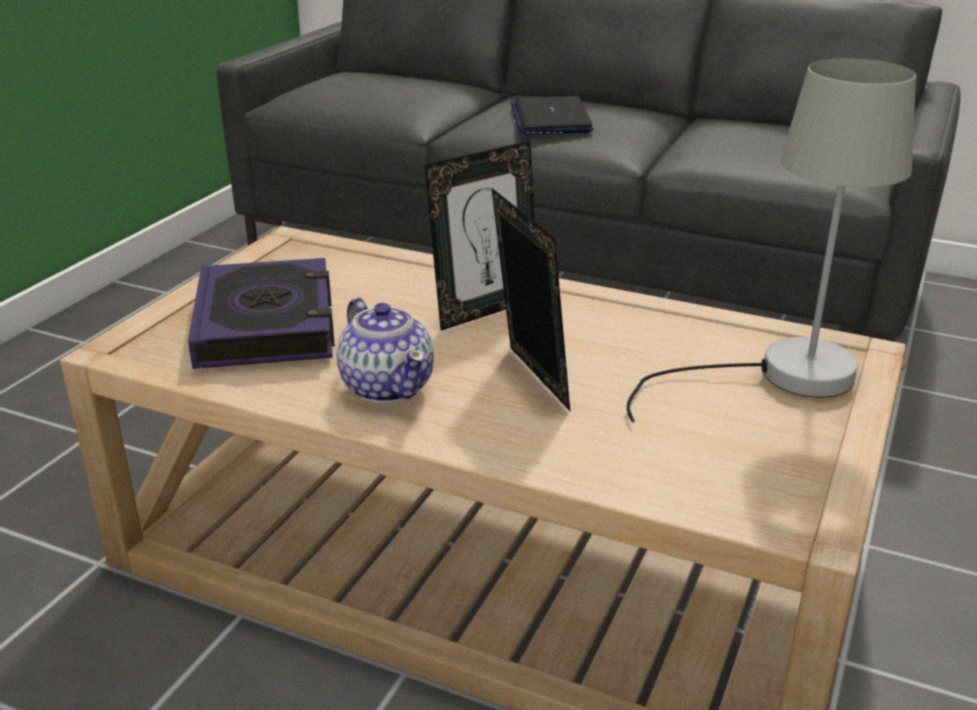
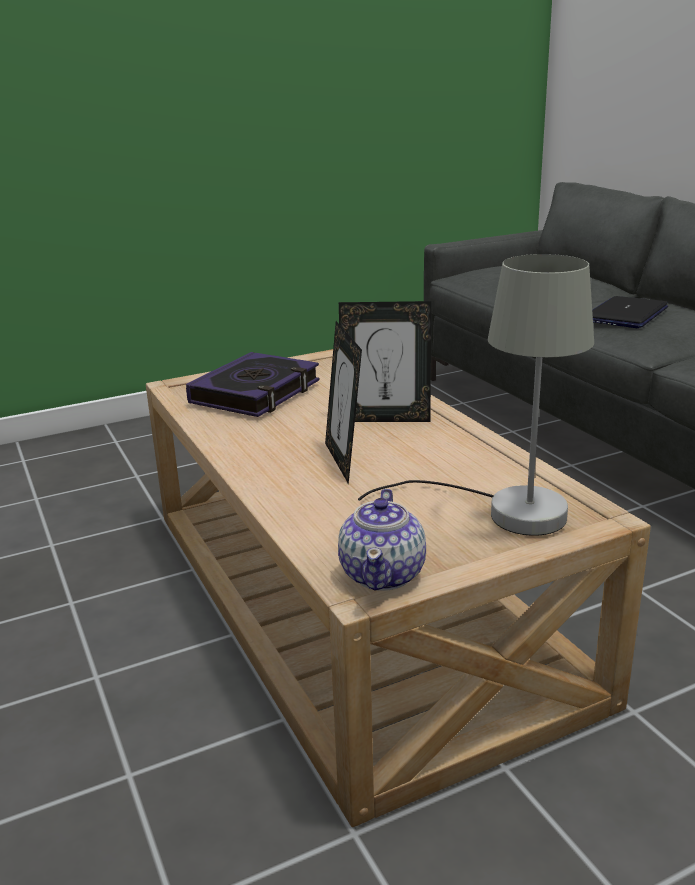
camera: 40 degrees right, 5 degrees down
(387, 386) = (263, 439): teapot -> teapot (383, 574)
(528, 380) = (344, 461): picture frame -> picture frame turned 150 degrees clockwise

